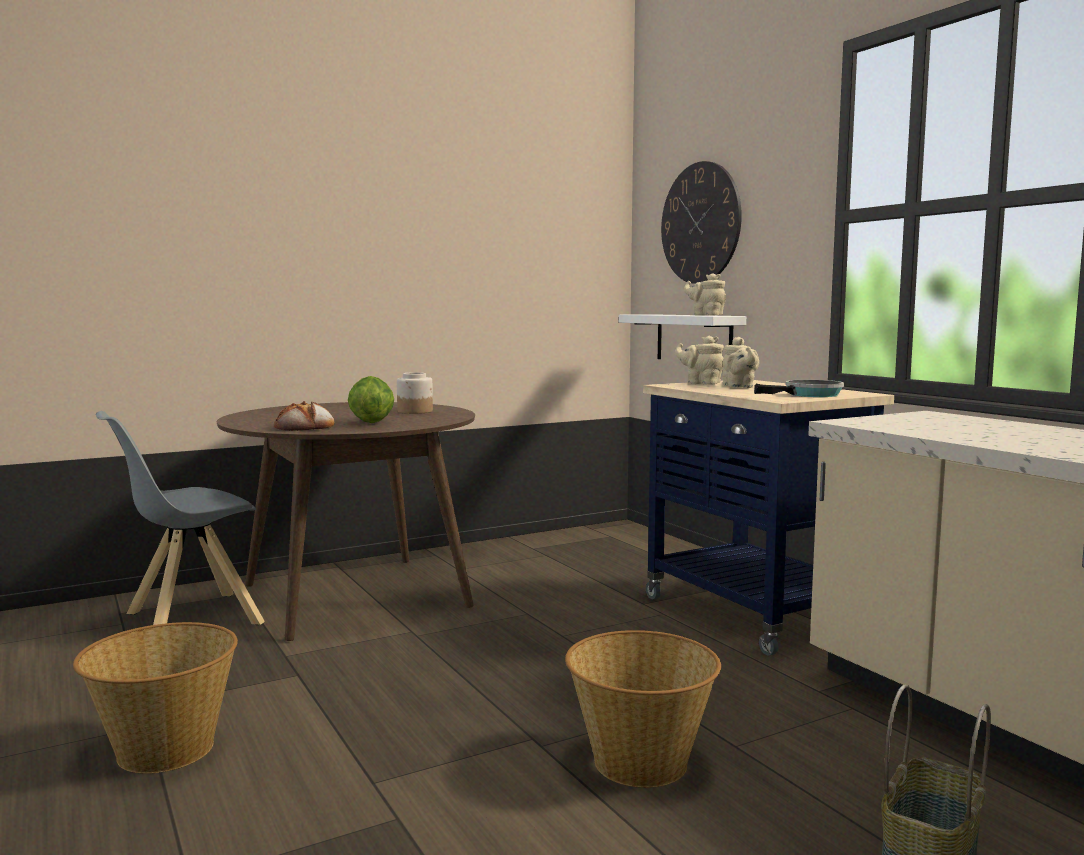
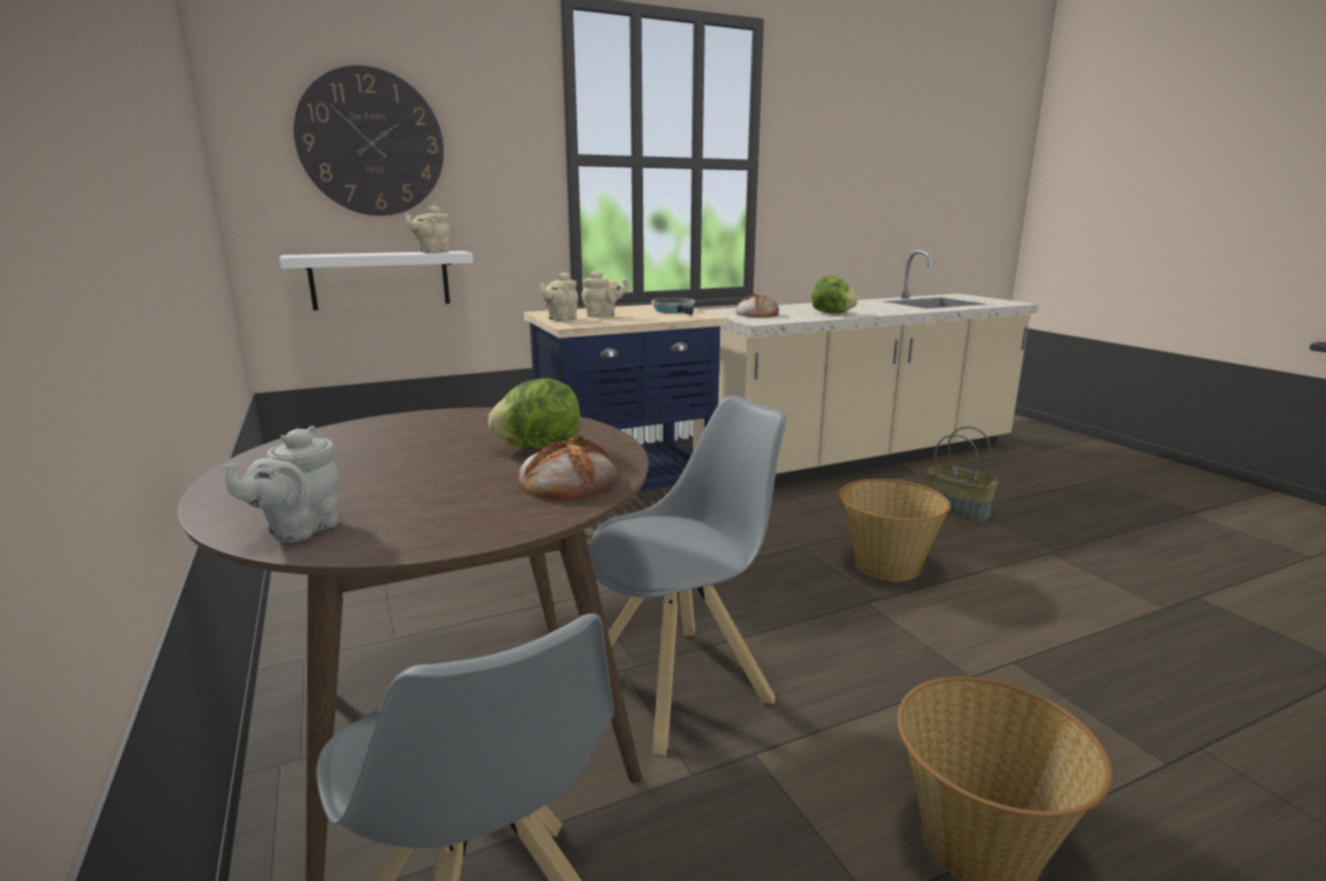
camera: 85 degrees left, 10 degrees up
(265, 412) = (299, 530): none -> grey teapot
(389, 650) = (682, 683): none -> grey chair
(415, 411) = (425, 431): jar -> none
(927, 422) = (756, 314): none -> bread
(1011, 440) = (832, 313): none -> lettuce

